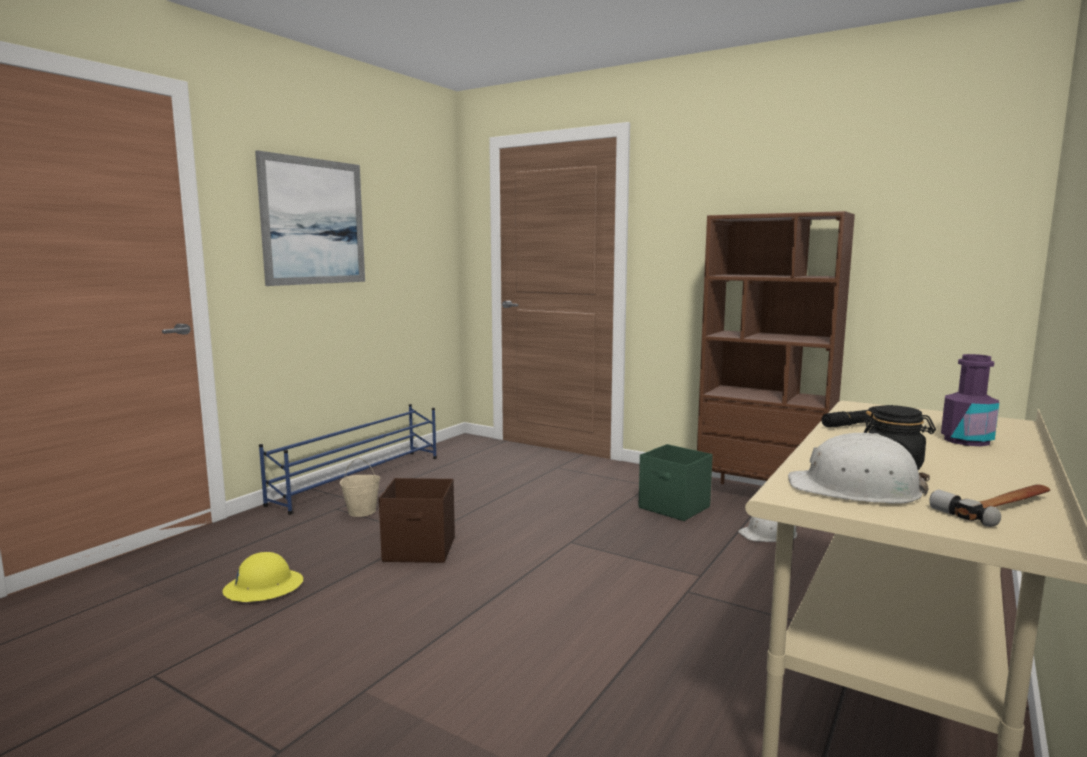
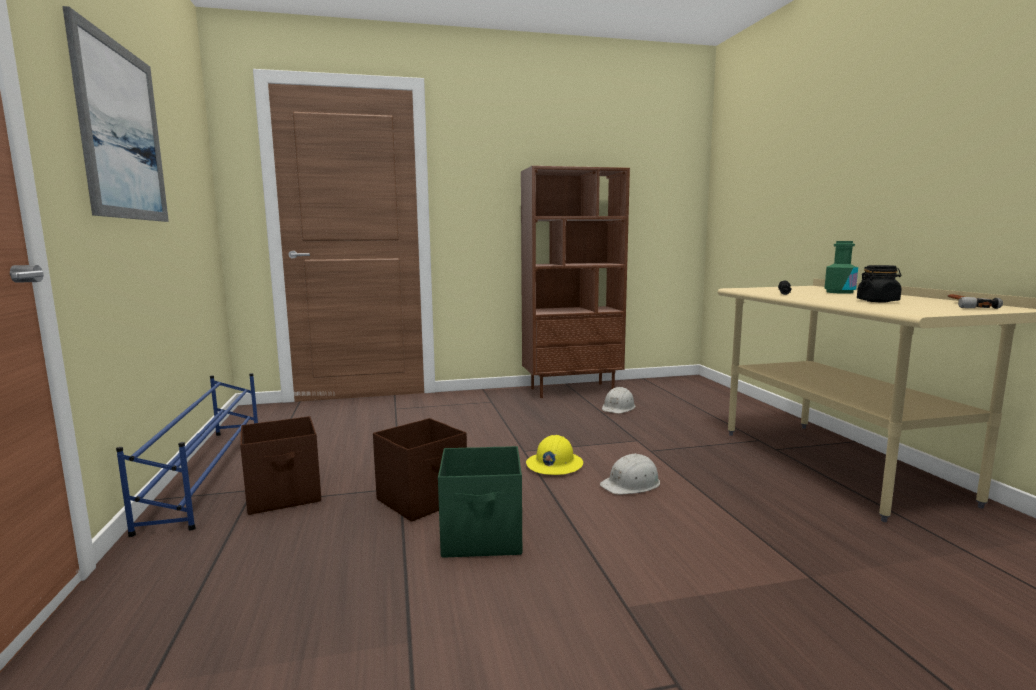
camera: 45 degrees left, 0 degrees up
(263, 587) = (337, 597): yellow hard hat -> yellow hard hat (554, 465)
(362, 511) = (285, 495): beige bucket -> brown storage box
(674, 508) = (538, 410): green storage box -> green storage box (483, 537)
(855, 489) = (917, 308): white hard hat -> white hard hat (631, 484)
(966, 440) = (839, 292): purple bottle -> green bottle

